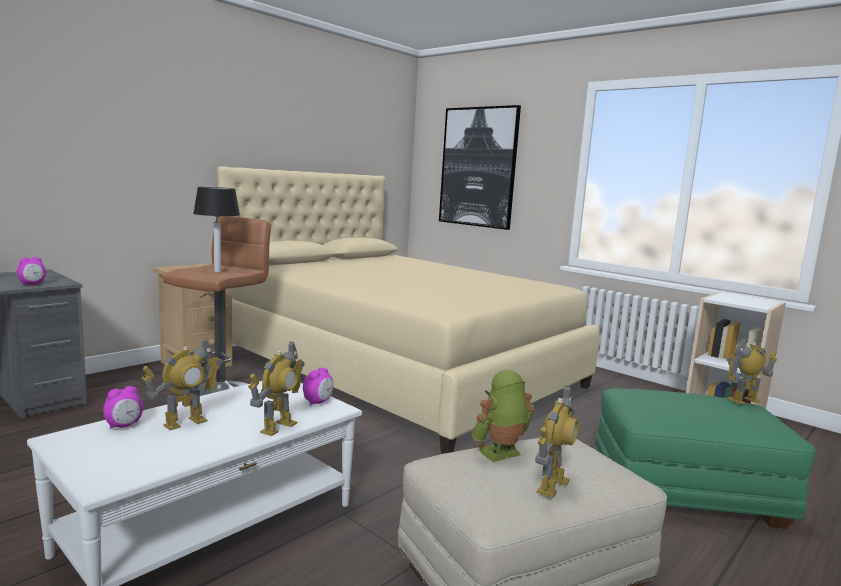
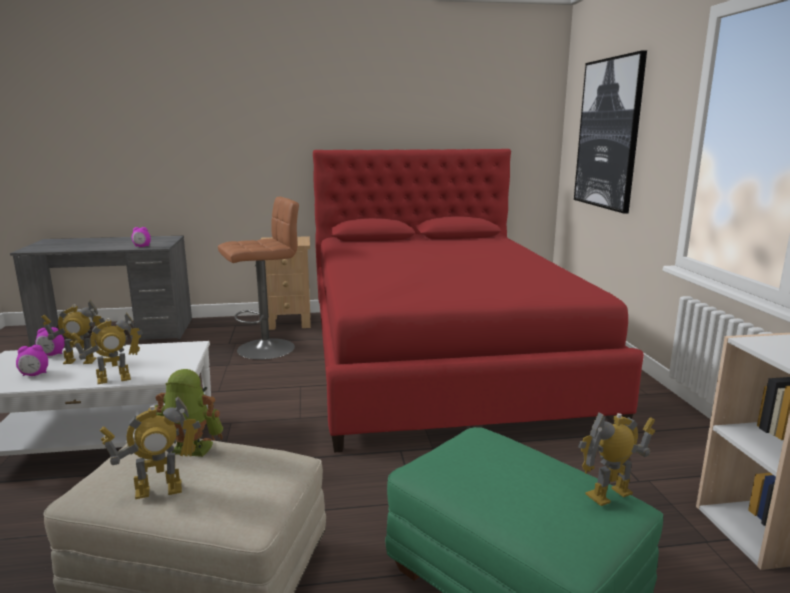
camera: 40 degrees right, 5 degrees up
(217, 271) = (253, 245): table lamp -> none
(318, 402) = (178, 367): alarm clock -> alarm clock (34, 375)
(397, 368) = (439, 357): beige bed -> red bed
(744, 400) = (610, 495): toy robot -> toy robot turned 45 degrees counterclockwise

